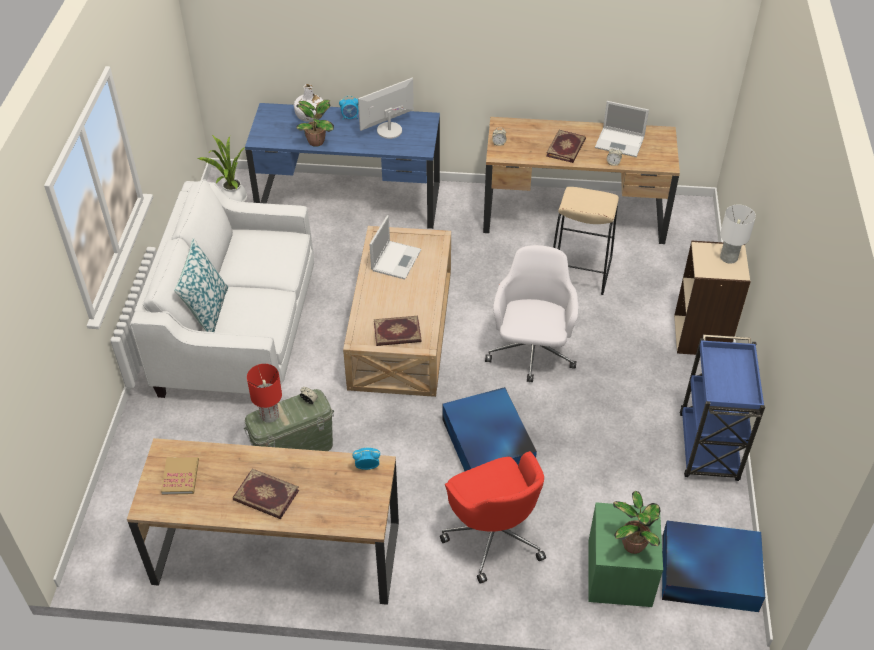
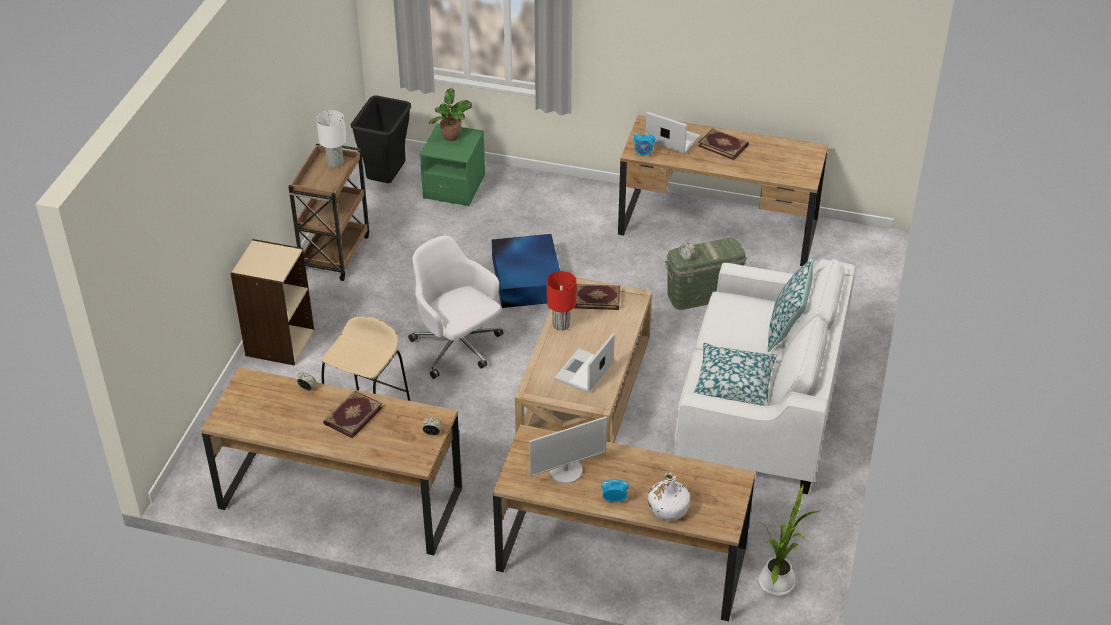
camera: 170 degrees left, 5 degrees down
(180, 477) = (790, 163): book -> none
(260, 251) = (734, 383): none -> pillow
(270, 415) = (722, 251): red table lamp -> red table lamp (561, 325)
(317, 141) = (661, 466): potted plant -> none
(349, 200) = (621, 559): blue desk -> brown desk
(494, 534) = (542, 219): red office chair -> none
(531, 353) = (457, 348): white office chair -> white office chair turned 120 degrees clockwise
(620, 142) = (282, 415): laptop -> laptop (671, 139)
(707, 572) = (387, 181): blue storage box -> black trash can
(708, 449) = (335, 253): blue cart -> brown cart
(729, 258) = (256, 262): white table lamp -> white table lamp (334, 162)

